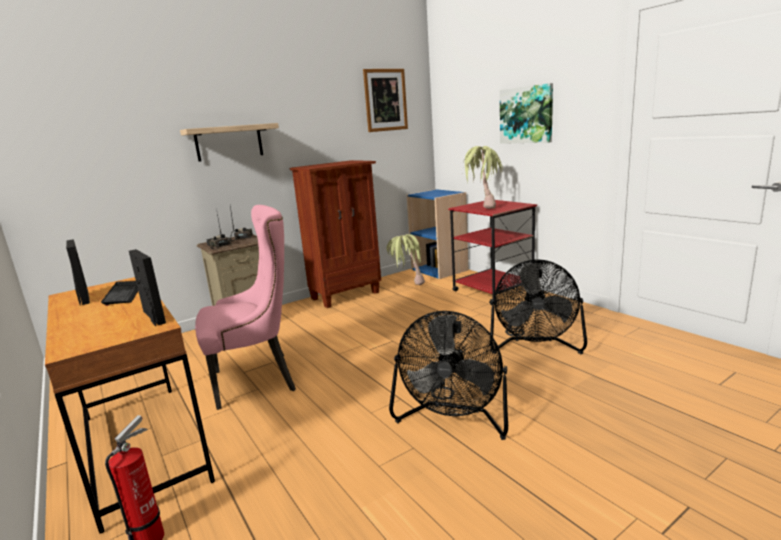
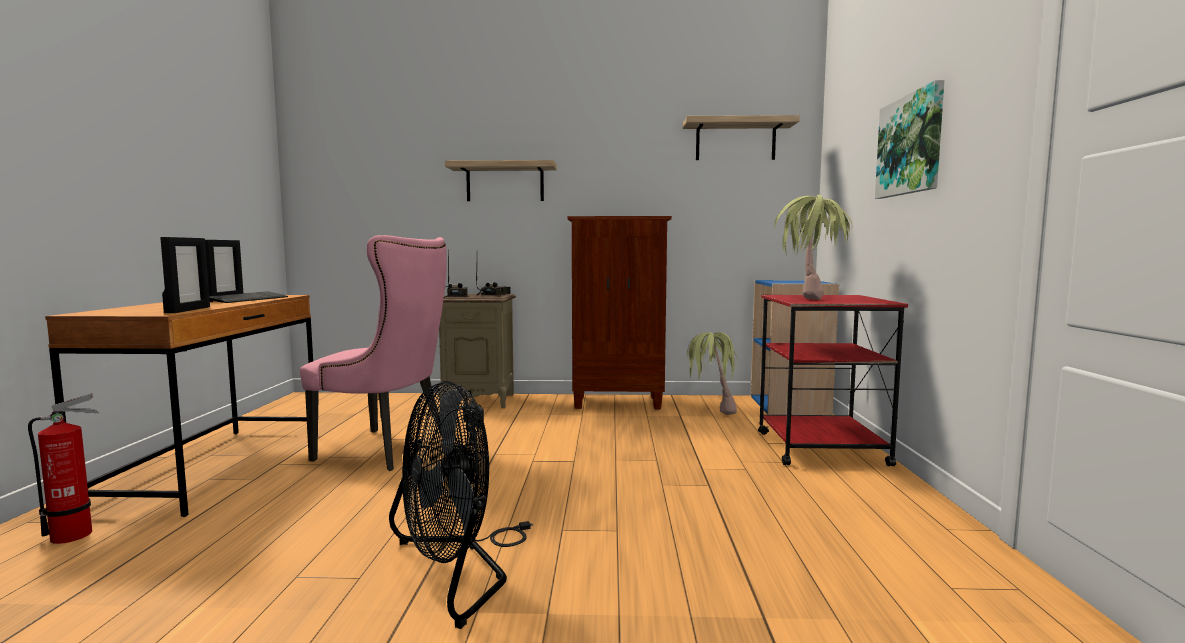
camera: 35 degrees right, 10 degrees down
(385, 100) = (735, 141): picture -> shelf
(531, 345) = (741, 533): black fan -> none

